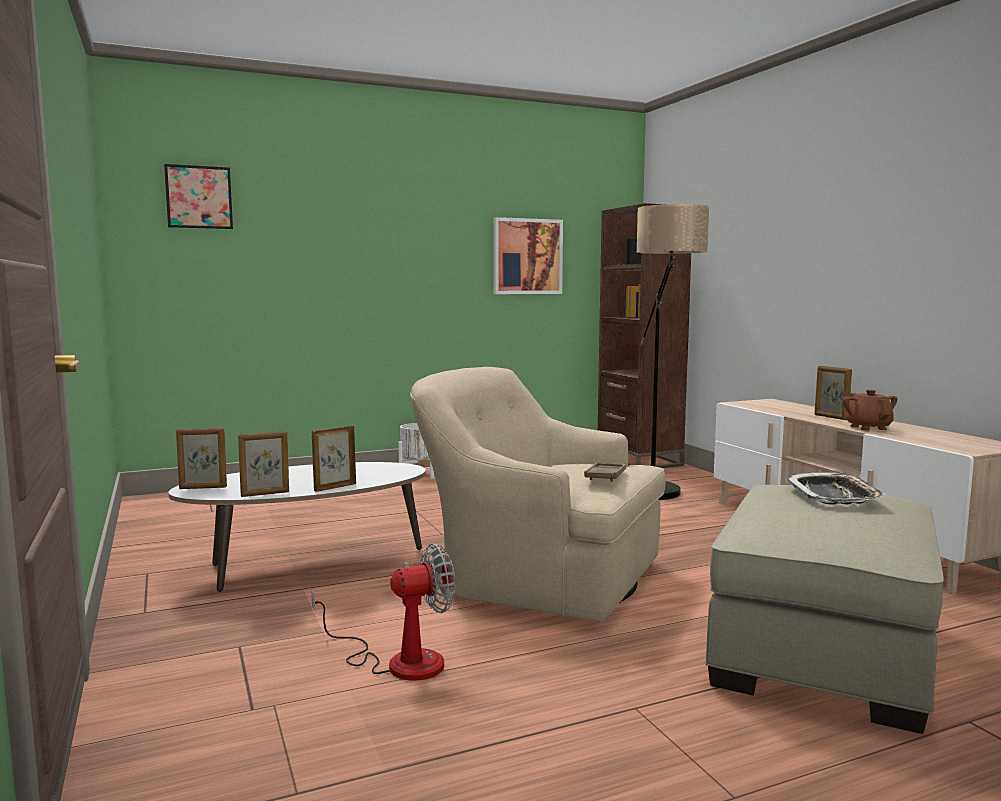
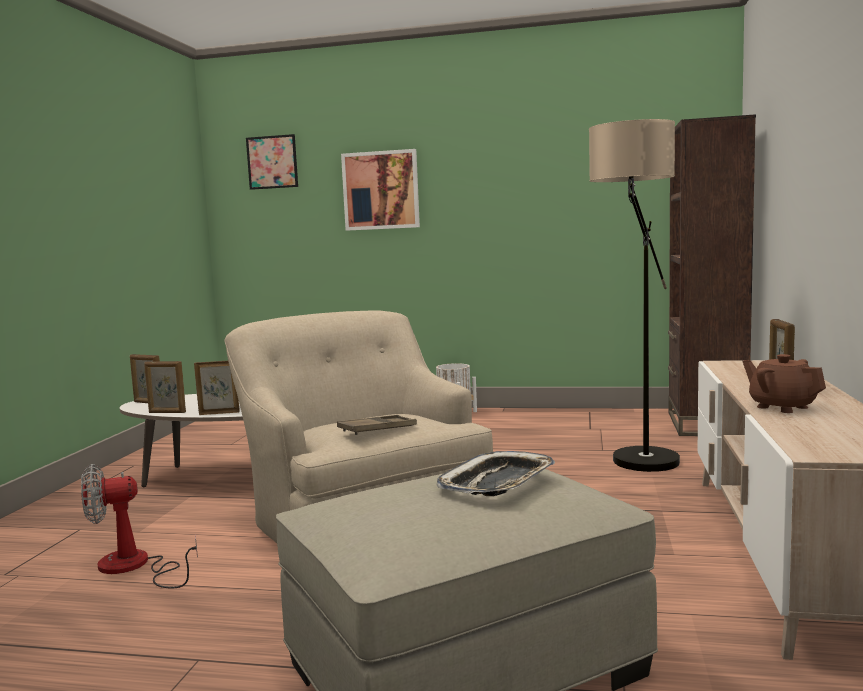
camera: 35 degrees right, 0 degrees up
(398, 661) = (134, 567): fan -> fan turned 150 degrees clockwise
(527, 256) = (584, 191): picture -> picture (381, 190)
(868, 427) = (781, 407): brown teapot -> brown teapot turned 60 degrees counterclockwise

